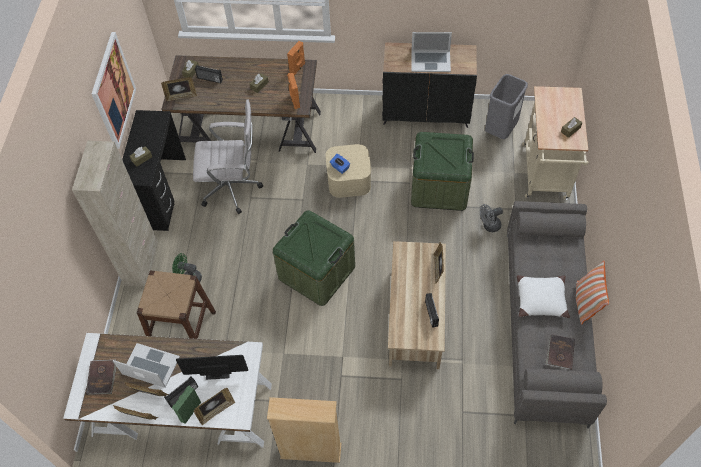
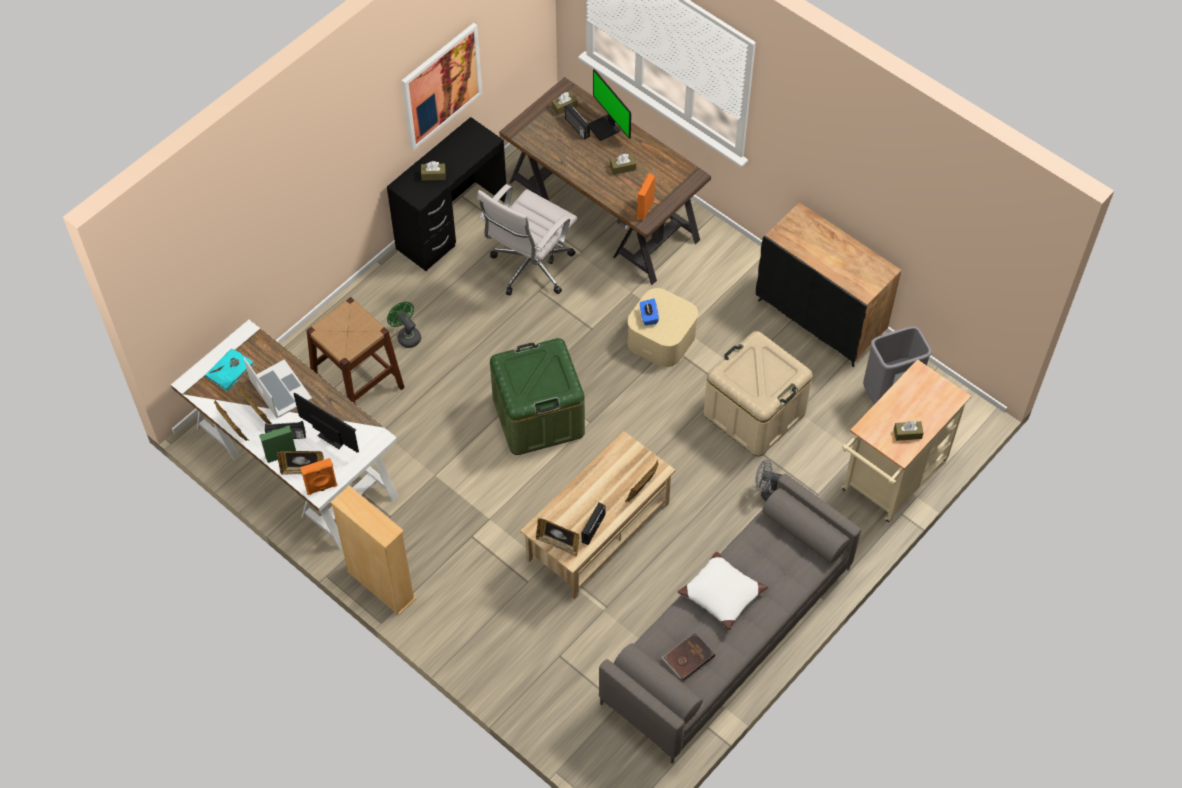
camera: 35 degrees right, 0 degrees up
(102, 377) = (230, 371): brown book -> turquoise book
(141, 263) = (372, 289): beige cabinet -> none
(181, 96) = (531, 129): picture frame -> picture frame (558, 544)
(227, 69) = (605, 128): none -> monitor
(233, 189) = (529, 269): white office chair -> white office chair turned 90 degrees clockwise
(298, 68) = (681, 173): orange speaker -> orange speaker (321, 488)
(430, 61) = (829, 256): laptop -> none
(439, 187) = (754, 413): green storage box -> beige storage box
(585, 303) = (765, 630): pillow -> none

